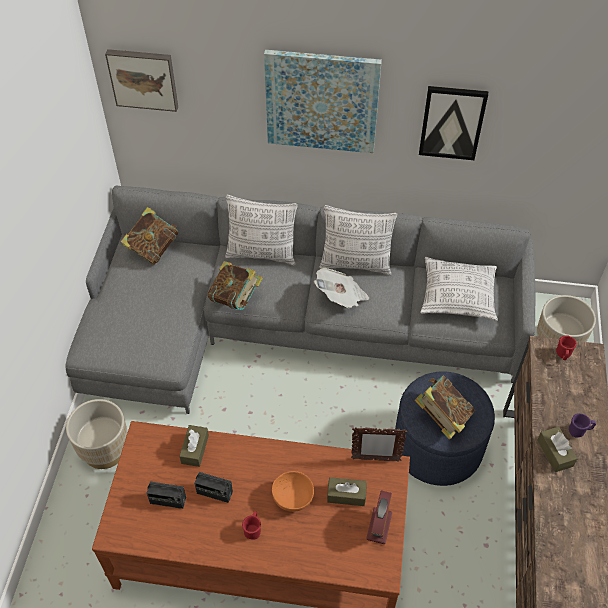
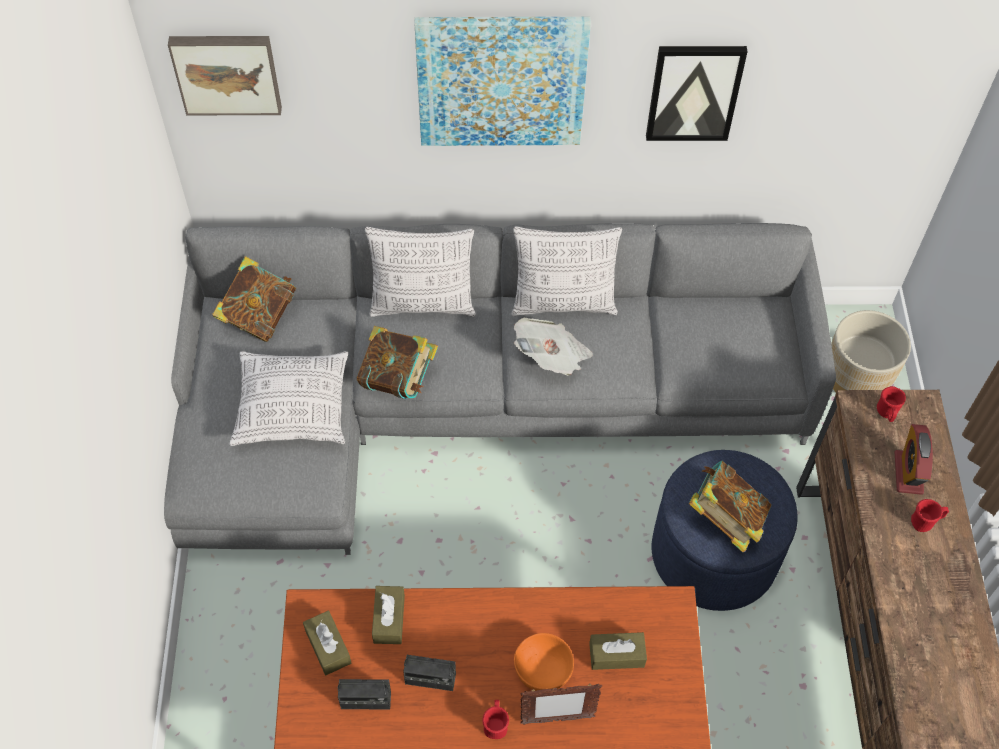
camera: 10 degrees left, 5 degrees up
(105, 449) = (237, 626): beige planter -> none
(375, 459) = (647, 597): picture frame -> picture frame (556, 720)
(379, 526) = (670, 693): alarm clock -> alarm clock (908, 473)
(458, 296) = (718, 335): pillow -> pillow (293, 408)
(555, 453) = (898, 558): brown tissue box -> brown tissue box (328, 647)
(579, 431) = (925, 522): purple mug -> red mug

